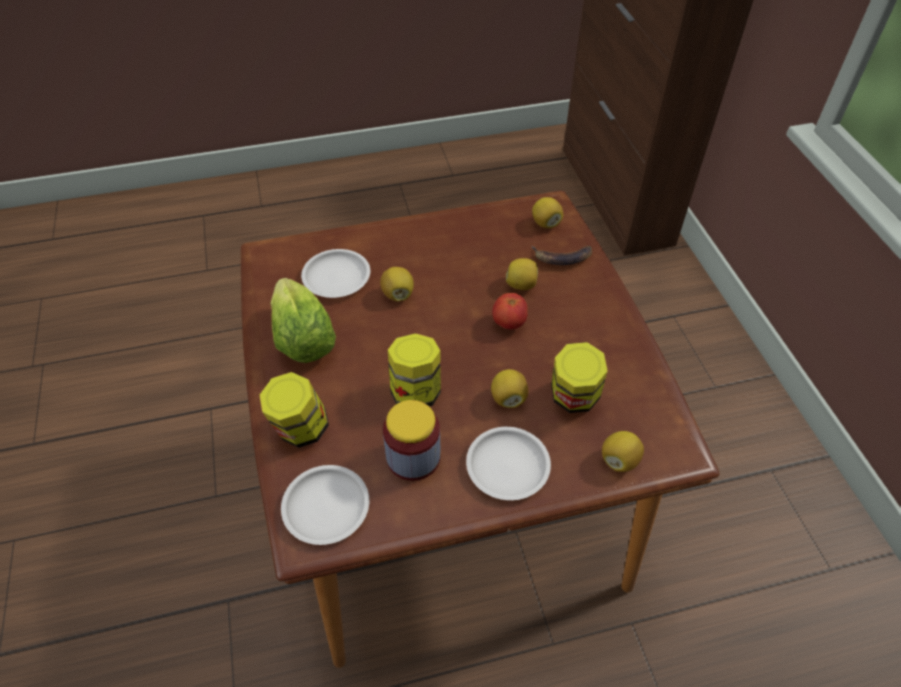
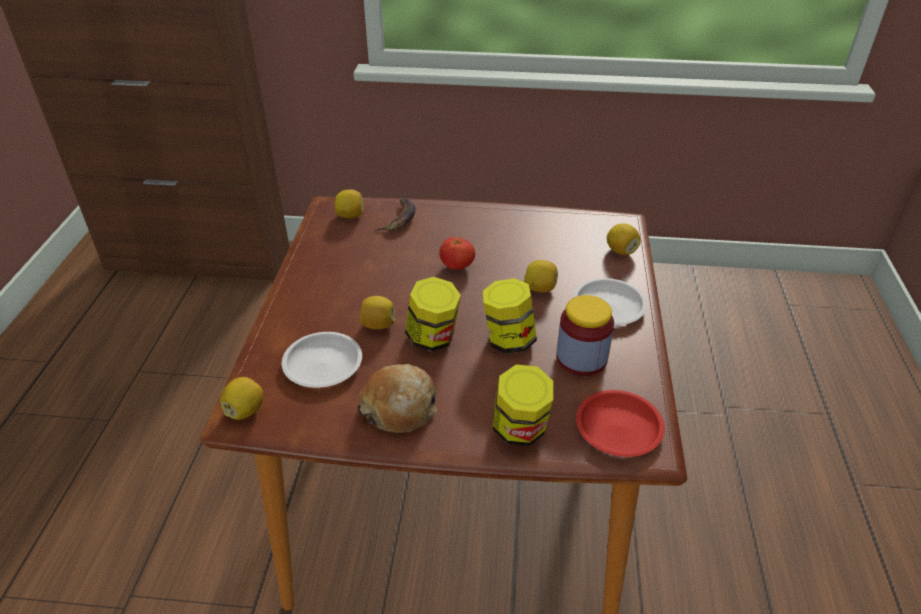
camera: 70 degrees left, 10 degrees down
(303, 340) = (399, 407): lettuce -> bread
(327, 507) = (619, 427): white plate -> red plate
(521, 285) = (416, 248): lemon -> lemon (245, 410)
(573, 398) = (554, 255): jar -> jar (433, 338)

